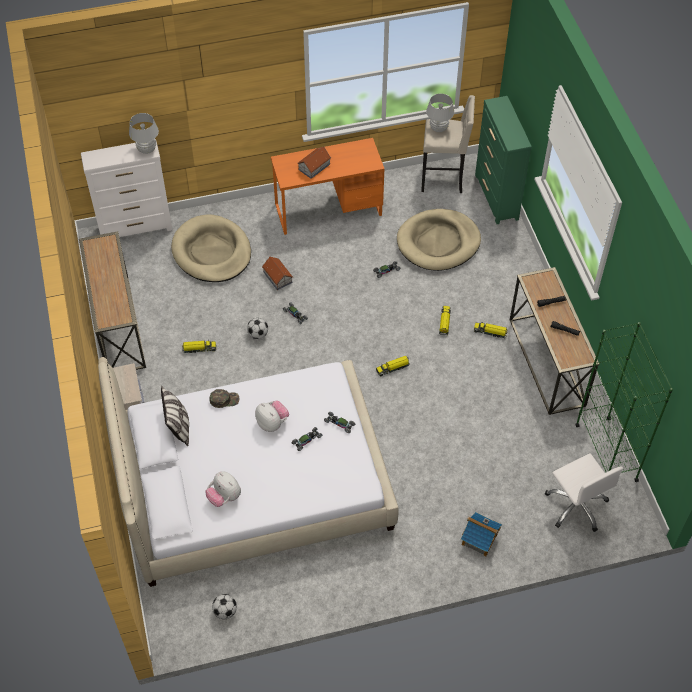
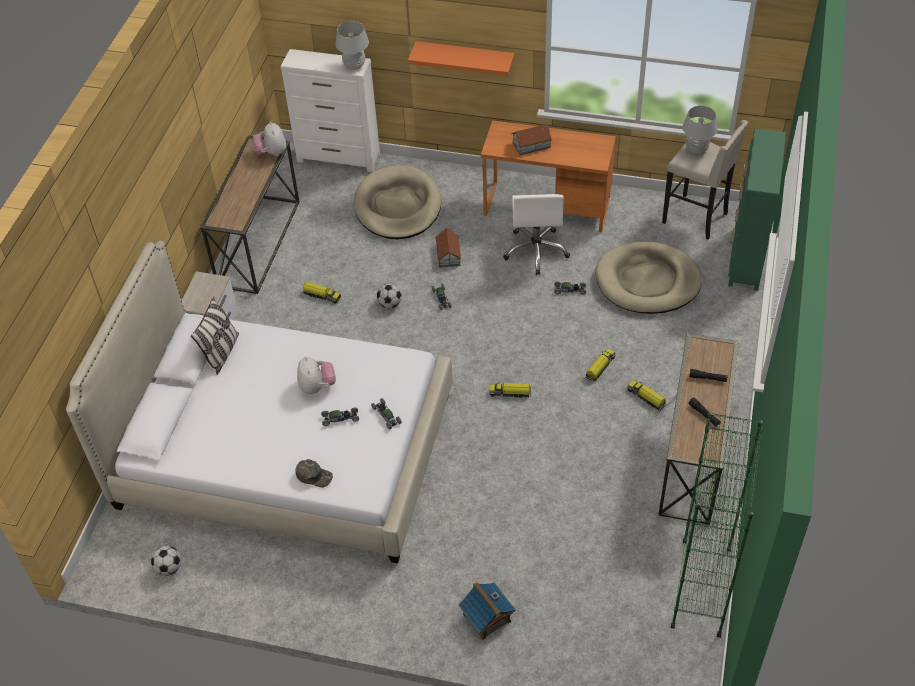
camera: 30 degrees right, 5 degrees down
(224, 399) = (285, 344): green cap -> green cap (314, 476)
(224, 497) = (217, 440): plush toy -> plush toy (271, 153)
(238, 114) = (465, 57): none -> orange shelf
(576, 505) = (626, 631): white office chair -> white office chair (536, 250)

